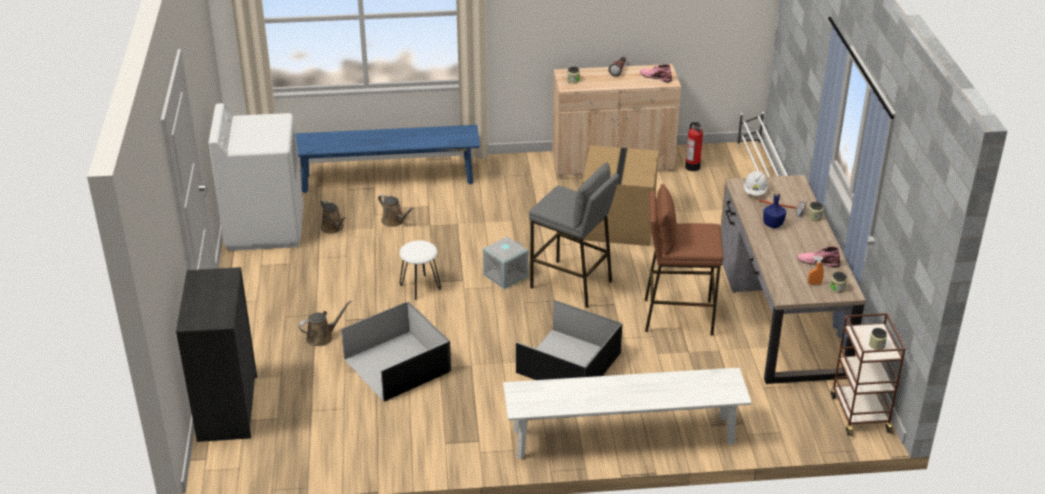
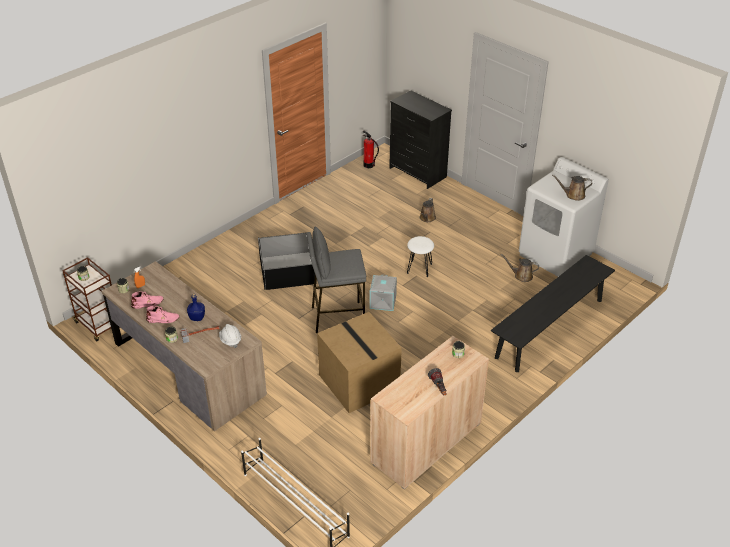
camera: 140 degrees right, 5 degrees up
(387, 179) = (549, 328): blue bench -> black bench
(394, 221) = (496, 300): brown watering can -> brown watering can (573, 195)
(396, 364) = (373, 225): black storage box -> none
(623, 437) = (221, 249): white bench -> none
(655, 77) = (402, 398): pink boot -> pink boot (163, 319)
(677, 316) = (252, 331): brown stool -> none
(692, 167) = (361, 479): fire extinguisher -> fire extinguisher (368, 165)

